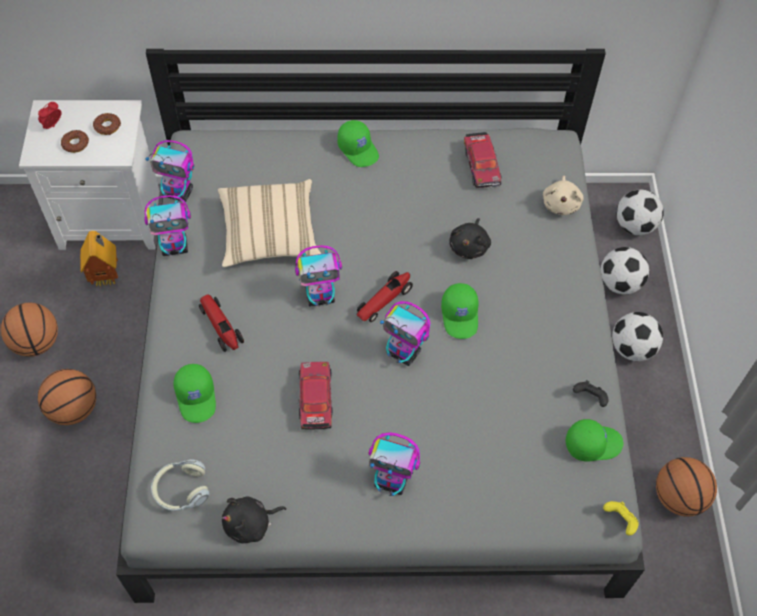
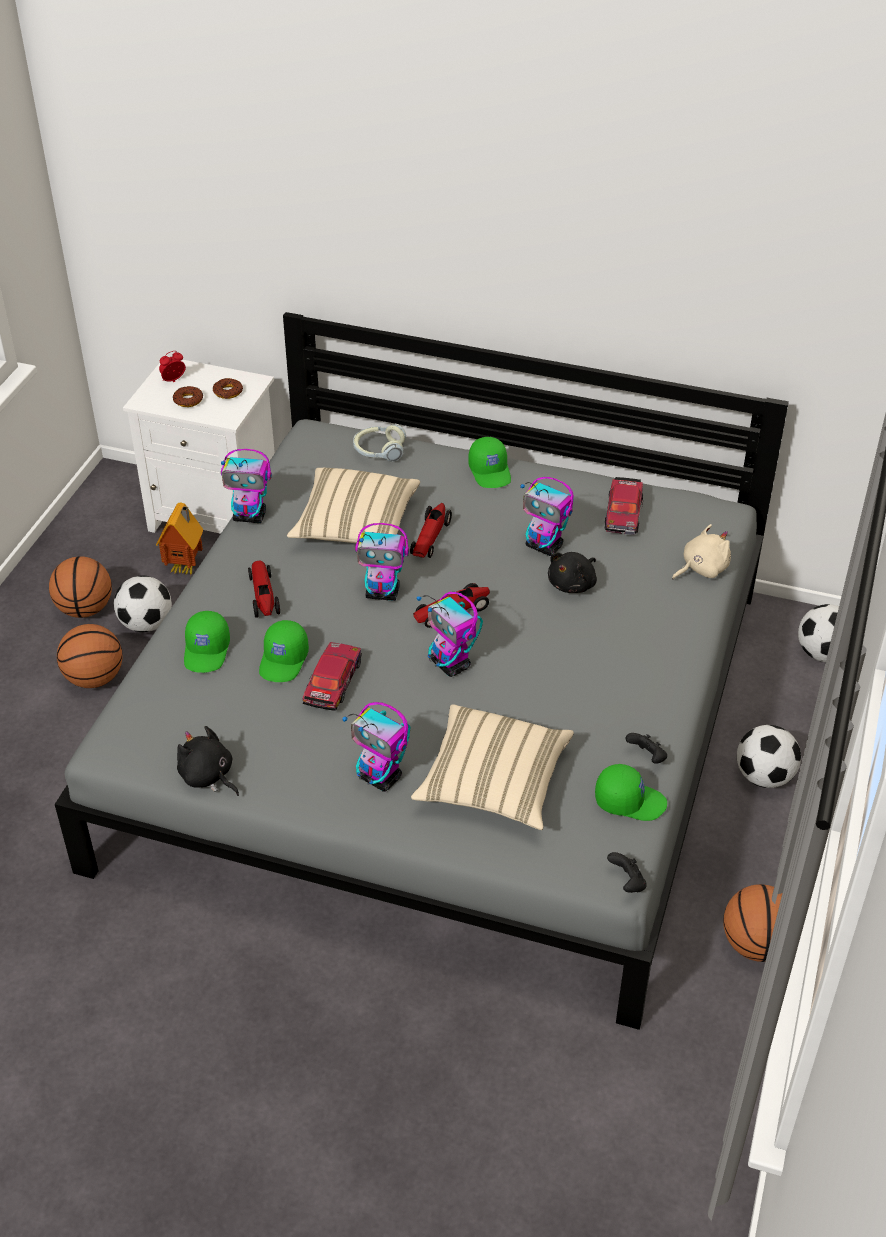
camera: 20 degrees right, 15 degrees down
(179, 193) = (277, 470): toy robot -> toy robot (544, 546)
(181, 490) = (150, 728): headphones -> headphones (379, 451)
(250, 524) = (208, 777): black plush toy -> black plush toy turned 45 degrees clockwise
(336, 229) = (430, 537): none -> toy car
(460, 316) = (532, 645): green cap -> green cap (284, 661)
(483, 458) = (493, 783): none -> beige pillow
(561, 204) = (701, 569): beige plush toy -> beige plush toy turned 150 degrees counterclockwise
(619, 283) = (777, 707): football -> football (146, 624)
(620, 521) = (627, 883): yellow game controller -> black game controller

